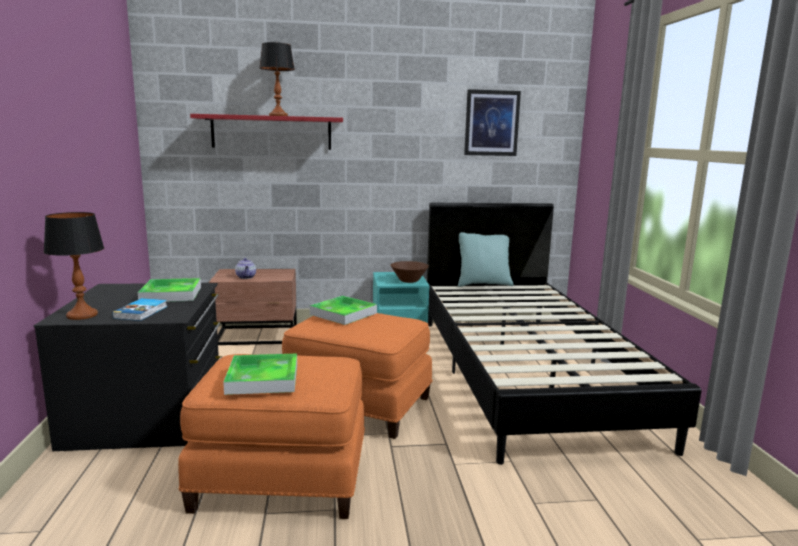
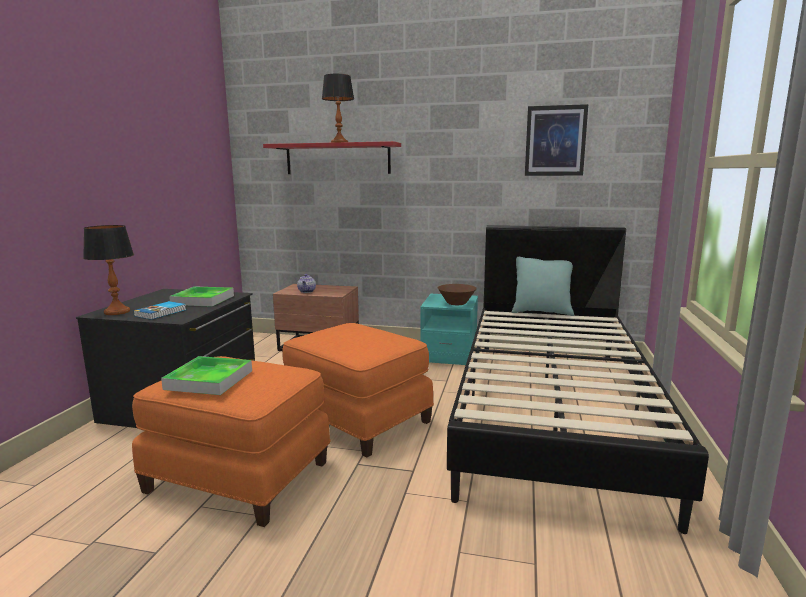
camera: 20 degrees right, 0 degrees up
(343, 314) = (347, 328): tray -> none

